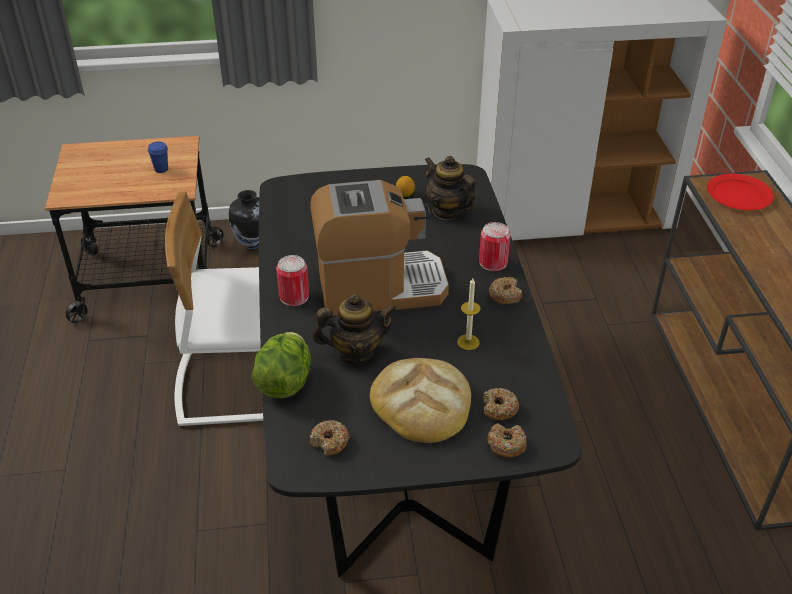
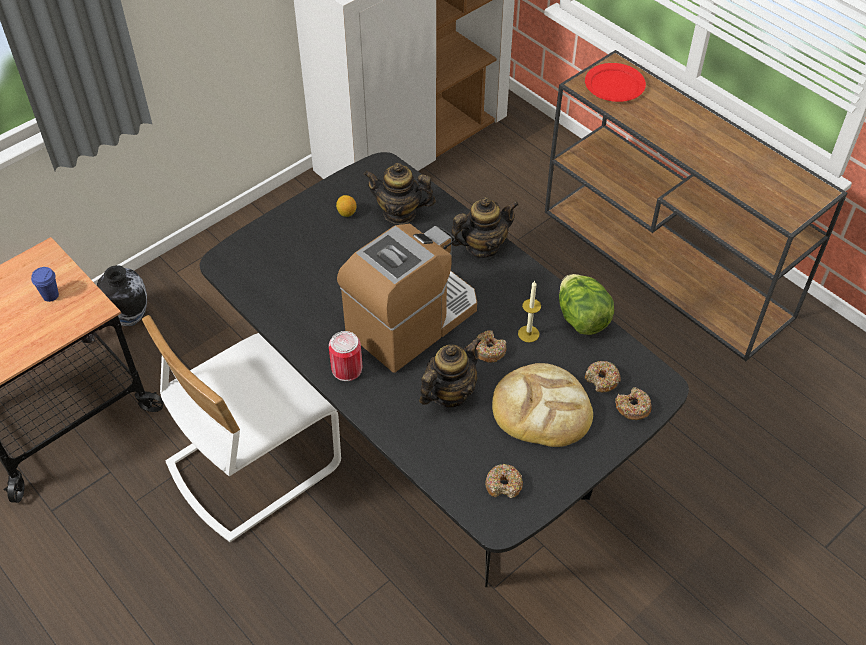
camera: 35 degrees left, 10 degrees up
(285, 382) = (418, 454): lettuce -> lettuce (582, 319)
(493, 262) = (482, 246): can -> teapot
(505, 295) = (519, 274): donut -> donut (488, 350)

